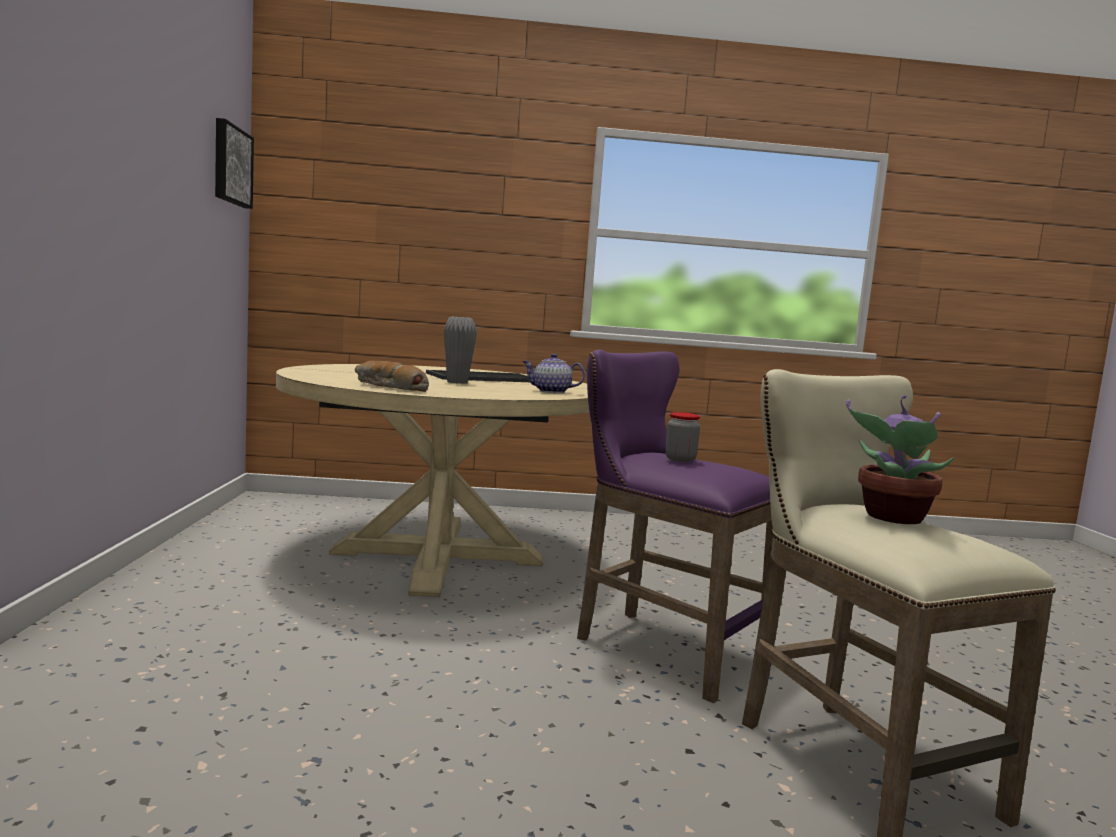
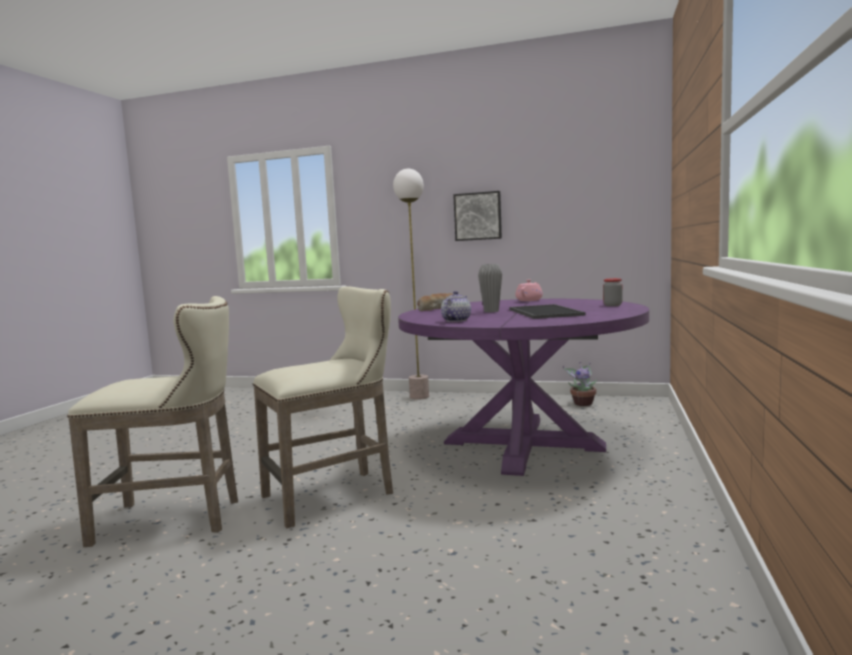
camera: 110 degrees right, 0 degrees up
(77, 637) = (419, 397): none -> floor lamp
(230, 165) = (626, 161): picture -> picture (478, 216)
(317, 369) = (529, 300): none -> pink teapot
(438, 556) = (523, 444): beige dining table -> purple dining table
(660, 647) = (336, 495): purple stool -> beige stool
(680, 459) = (322, 362): jar -> jar (612, 305)
(891, 518) = (156, 379): potted plant -> potted plant (582, 403)

